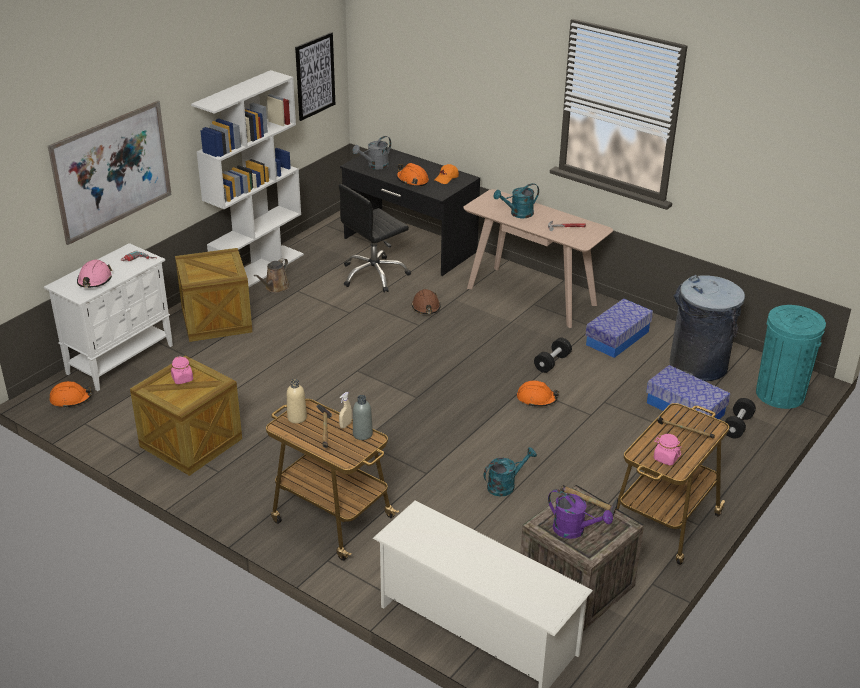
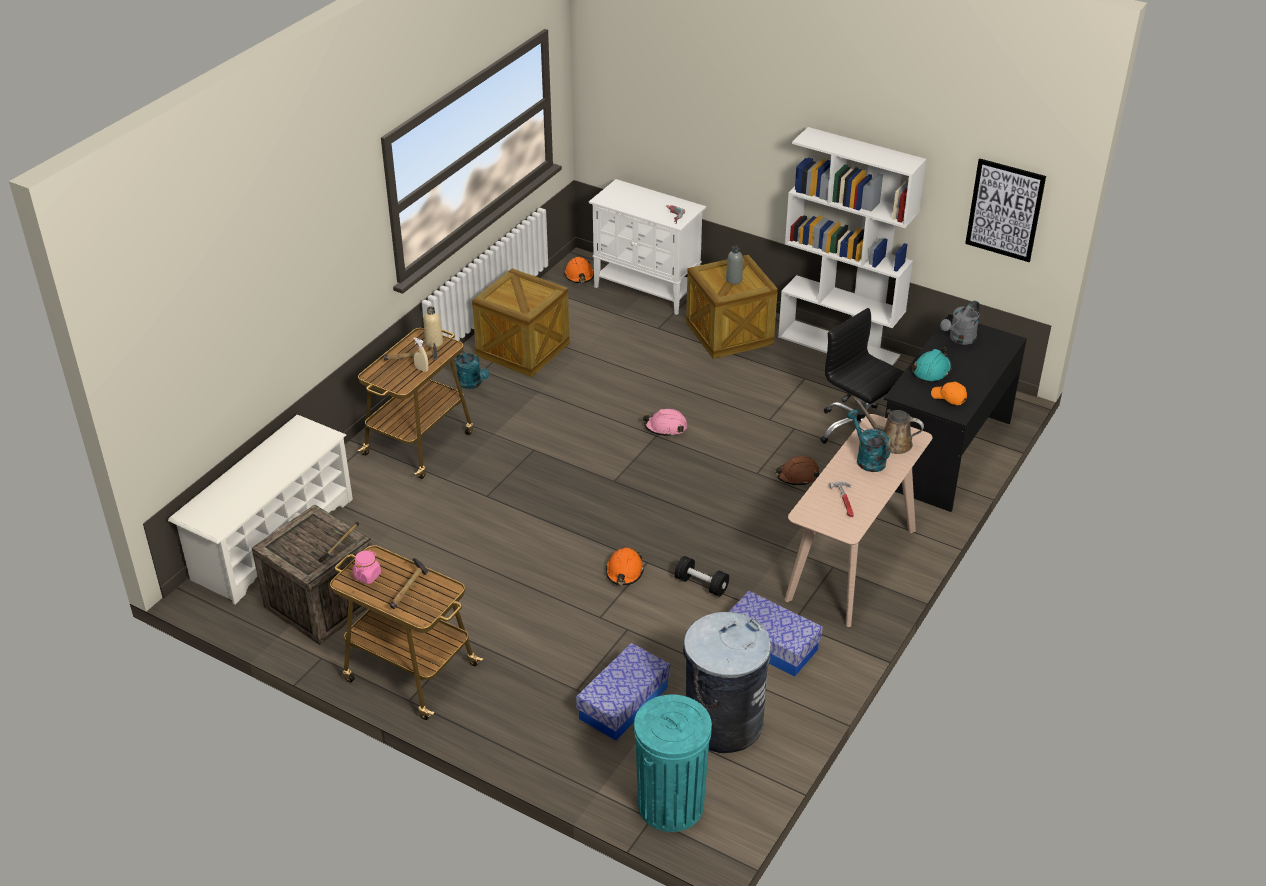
camera: 85 degrees right, 5 degrees up
(94, 280) = (630, 201): pink hard hat -> pink hard hat (666, 427)
(112, 171) = (710, 132): picture -> none
(182, 379) = (529, 292): pink jar -> none
(275, 288) = (805, 362): brown watering can -> brown watering can (891, 442)
(362, 434) = (408, 380): grey bottle -> grey bottle (734, 280)
(375, 166) = (959, 339): grey watering can -> grey watering can turned 90 degrees counterclockwise
(412, 180) = (931, 370): orange hard hat -> turquoise hard hat
(505, 485) = (470, 551): turquoise watering can -> turquoise watering can (472, 384)
(574, 530) = (303, 537): purple watering can -> none
(737, 426) = (593, 751): black dumbbell -> none

